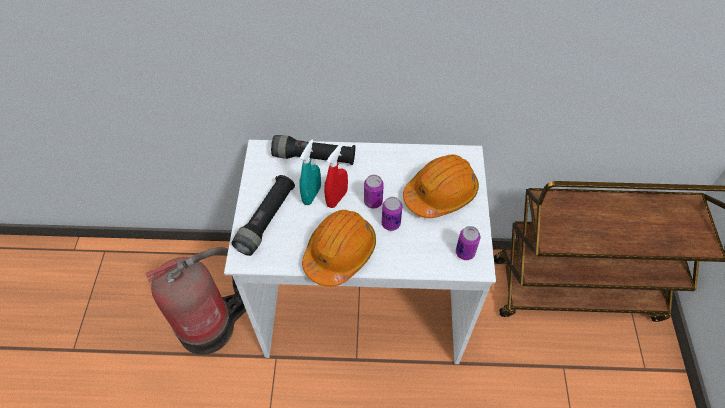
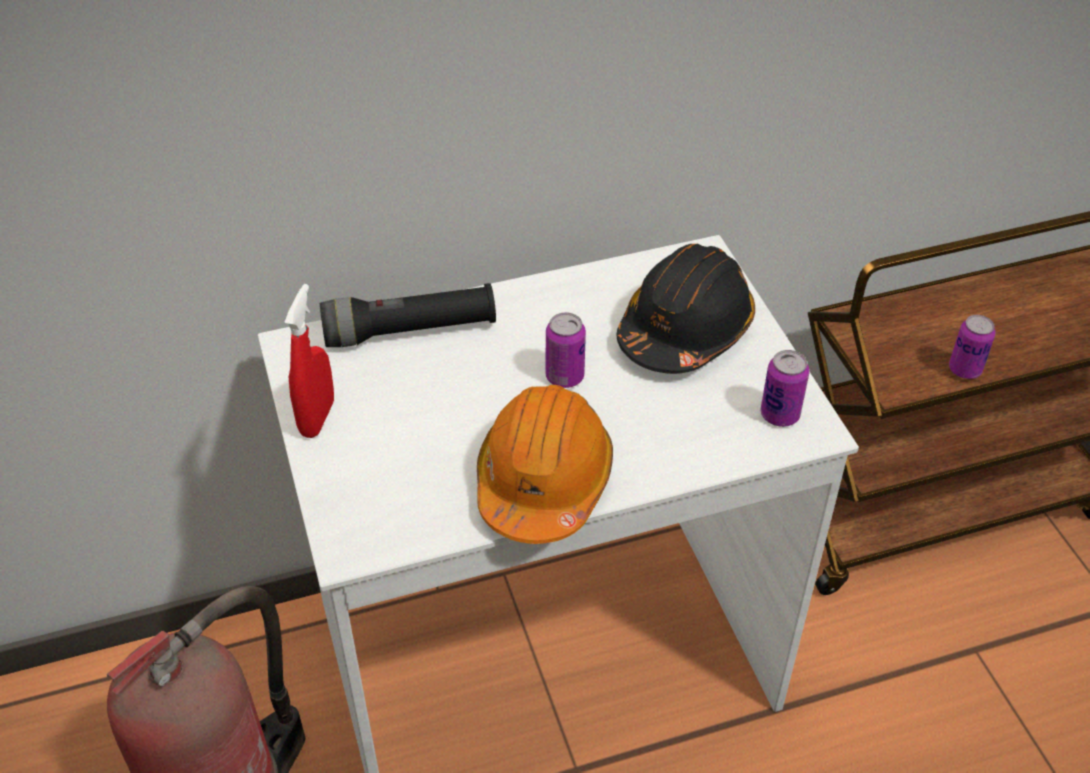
camera: 20 degrees left, 10 degrees down
(266, 220) = (365, 465): black flashlight -> none
(311, 195) = (437, 397): turquoise spray bottle -> none
(337, 198) = (491, 389): red spray bottle -> red spray bottle (317, 418)
(391, 223) = (617, 404): can -> can (964, 369)
(440, 193) = (685, 330): orange hard hat -> black hard hat

